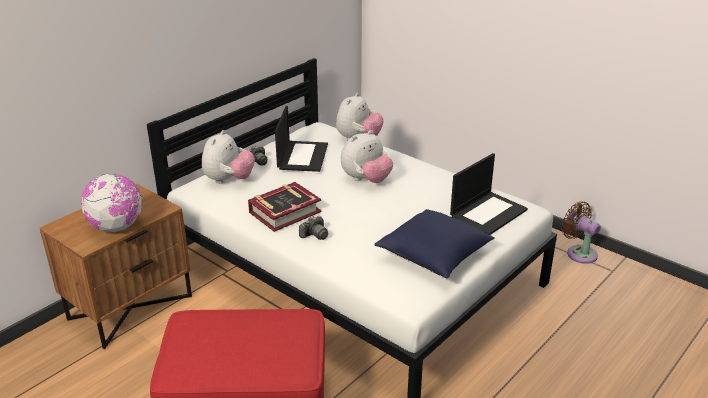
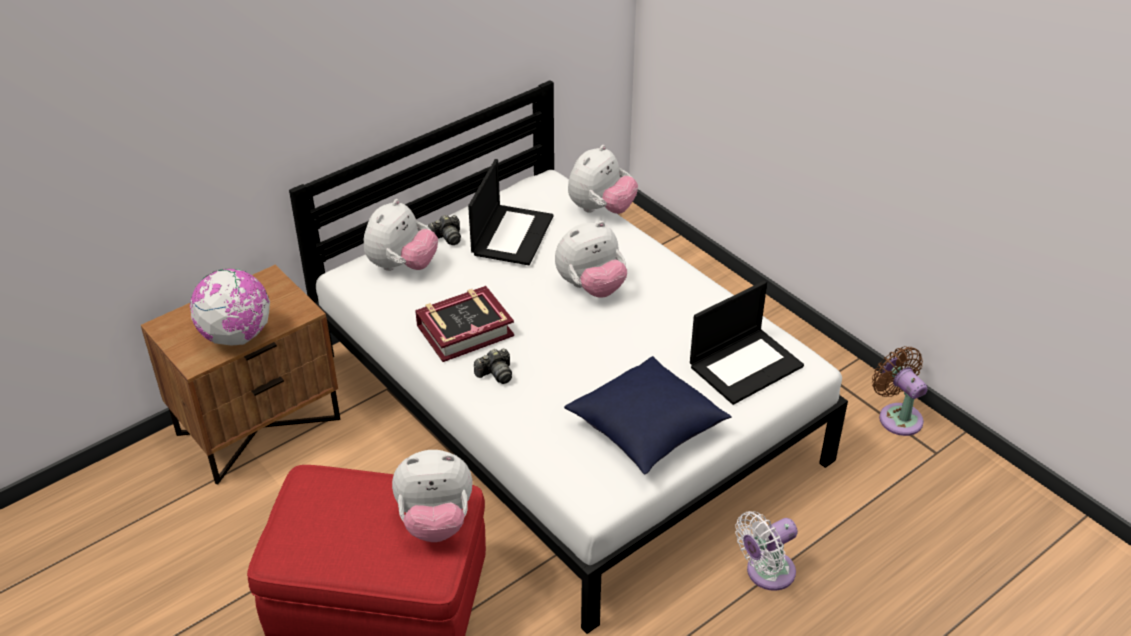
camera: 10 degrees right, 10 degrees up
(293, 334) = (435, 521): none -> plush toy
(527, 356) = (766, 573): none -> white fan

